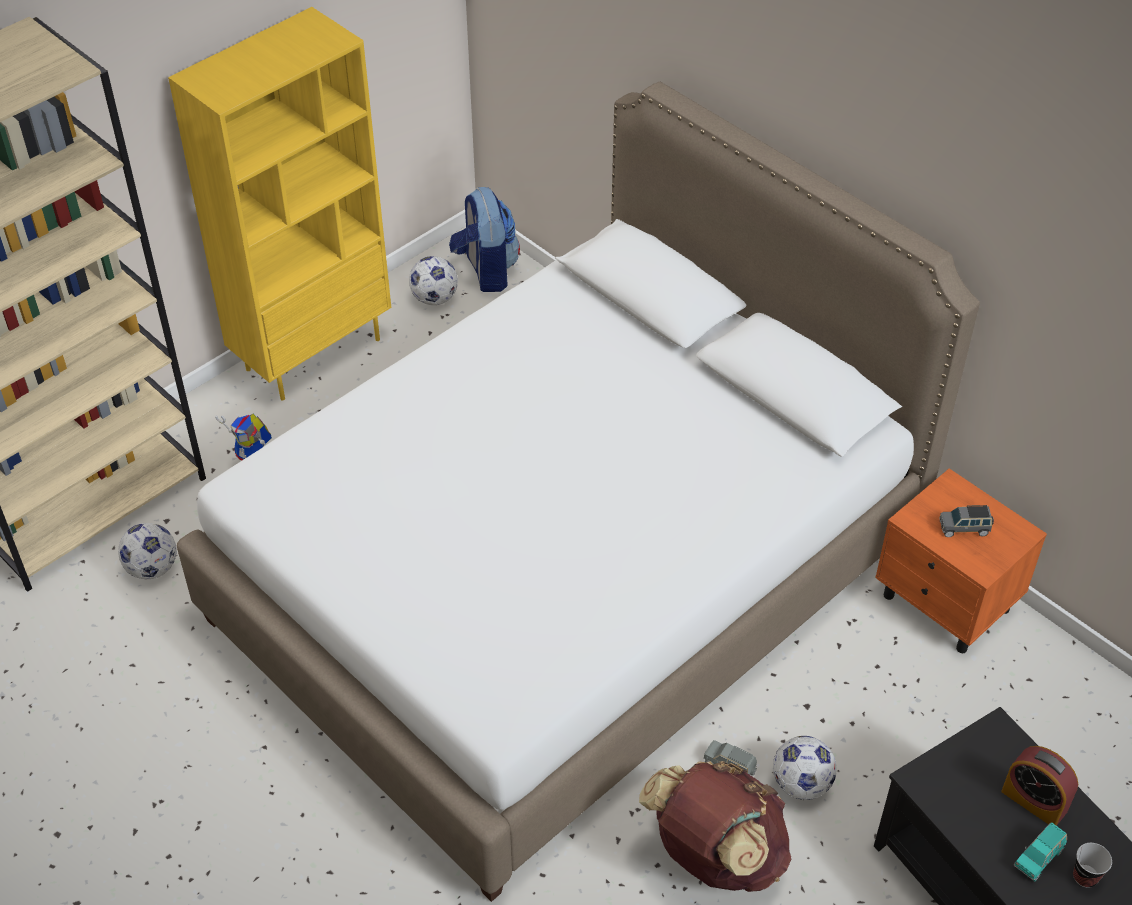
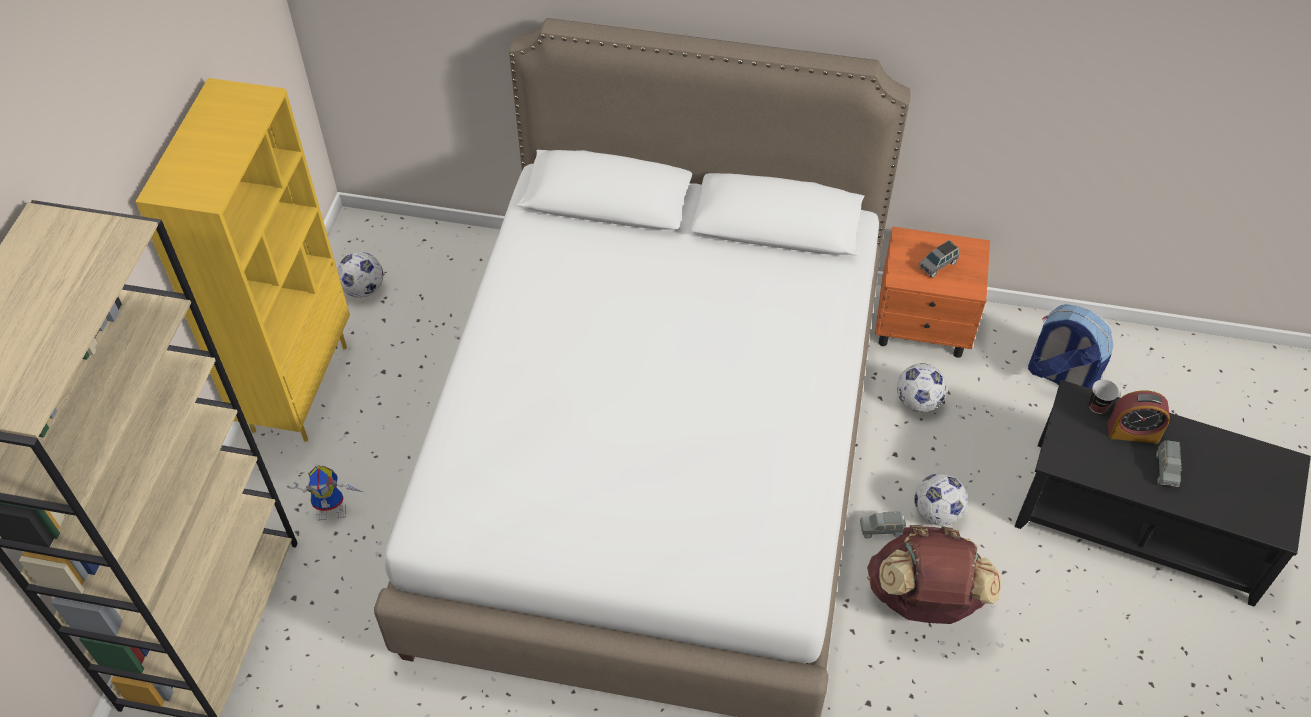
camera: 35 degrees left, 5 degrees up
(152, 568) = (317, 645): football -> football (918, 402)
(486, 271) = (387, 245): backpack -> backpack (1059, 376)
(1038, 858) = (1166, 469): turquoise toy car -> grey toy car
(1085, 877) = (1201, 464): cup -> cup (1098, 406)

